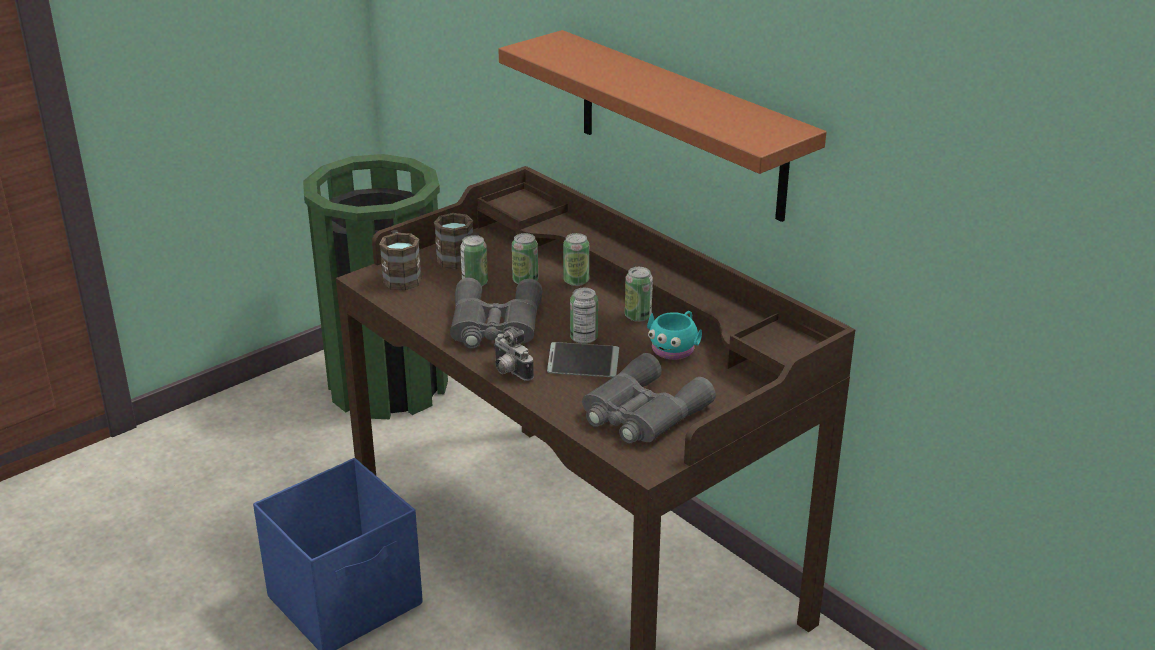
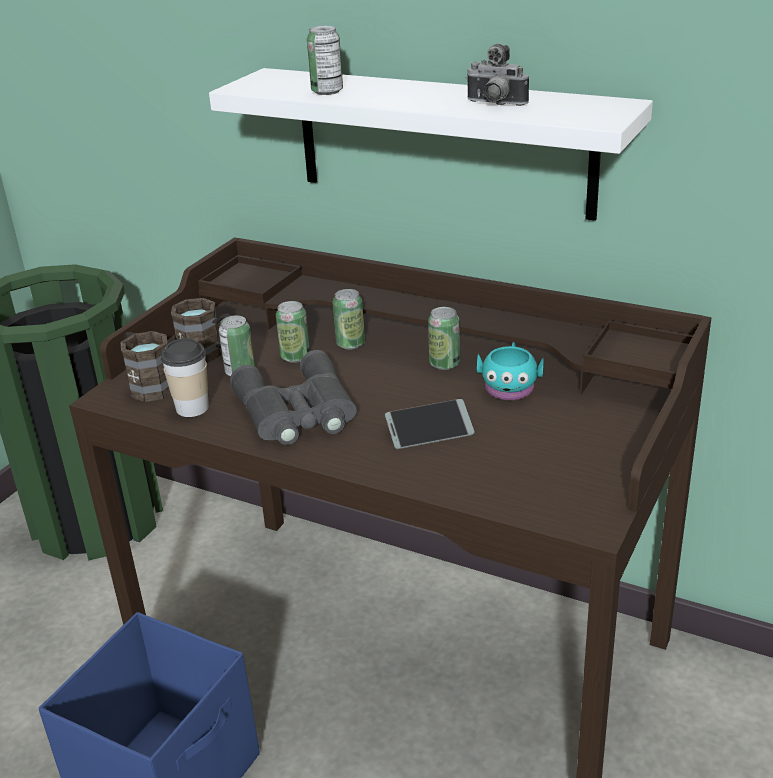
camera: 20 degrees left, 0 degrees up
(421, 302) = (192, 408): none -> cup
(509, 372) = (352, 460): camera -> camera (495, 104)
(584, 338) = (406, 401): can -> can (327, 91)
(641, 413) = (534, 466): grey binoculars -> none
(680, 125) = (442, 142): brown shelf -> white shelf

